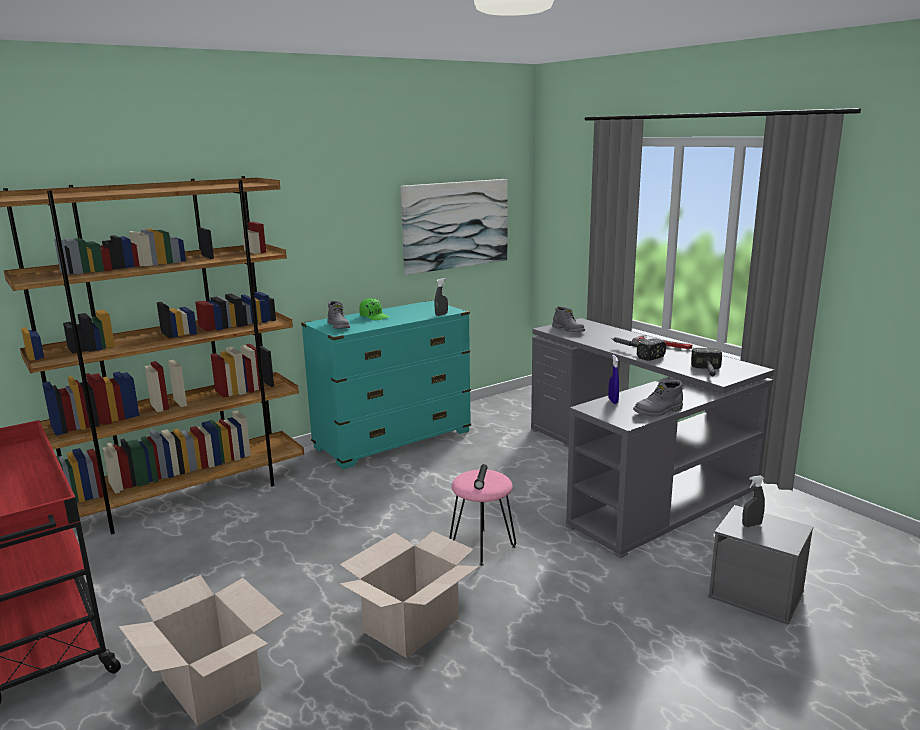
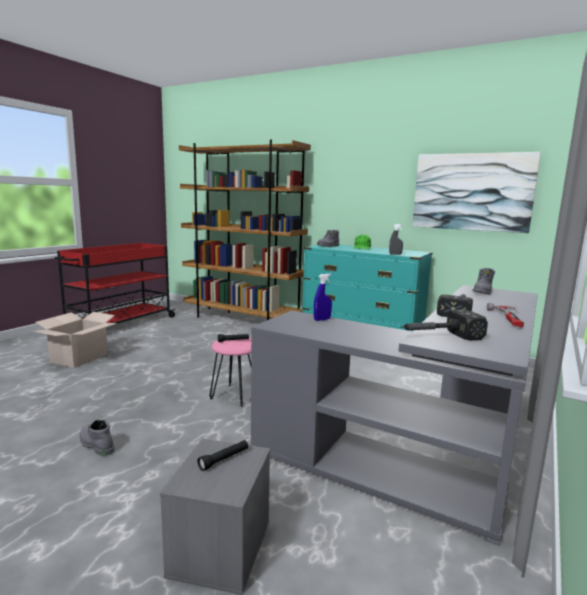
camera: 65 degrees right, 5 degrees down
(412, 626) = (132, 390): cardboard box -> none
(658, 411) = (312, 333): grey boot -> grey boot (95, 444)
(751, 525) = (224, 459): grey spray bottle -> black flashlight

